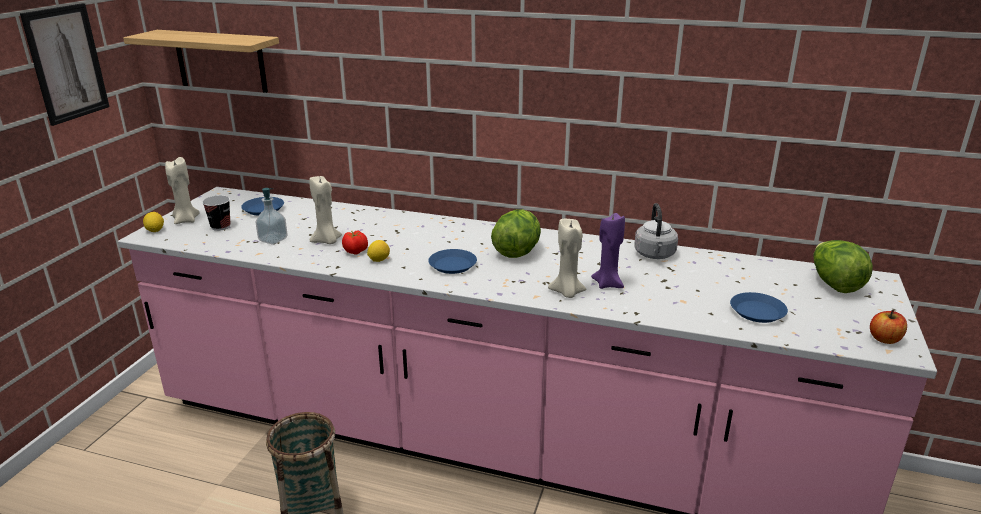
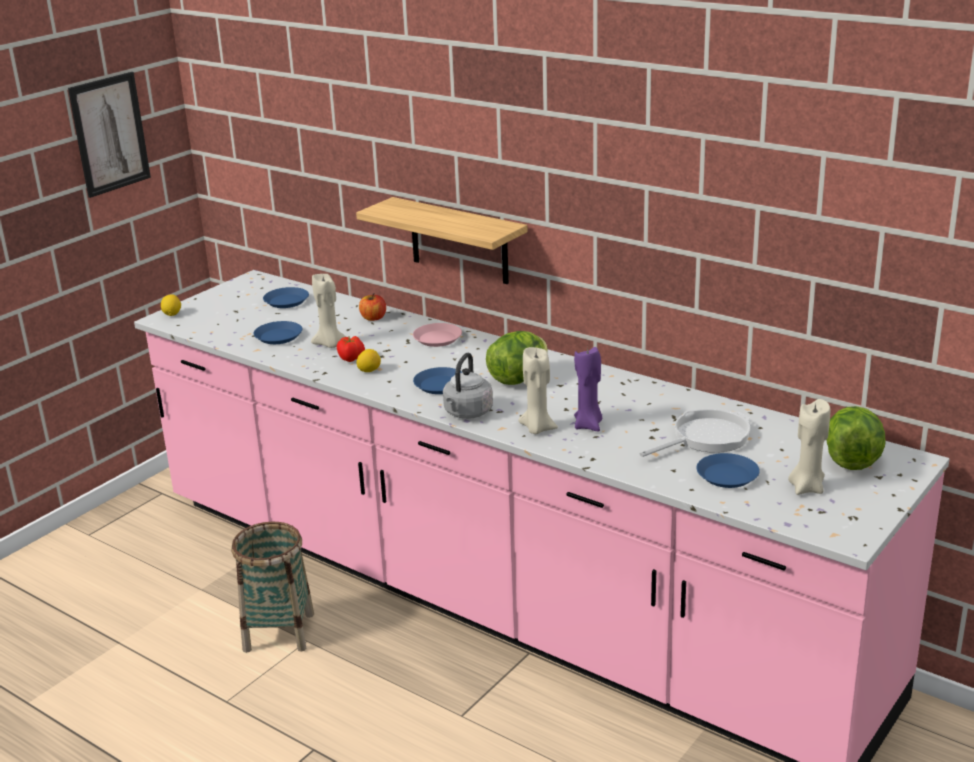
camera: 20 degrees right, 0 degrees up
(185, 220) = (205, 306): beige candle -> beige candle (806, 487)
(220, 61) = (261, 135): shelf -> shelf (459, 241)
(220, 227) = (235, 317): cup -> none
(273, 240) = (278, 337): soap dispenser -> blue plate
(422, 227) = (437, 339): none -> pink plate
(655, 255) = (670, 400): grey kettle -> grey kettle (467, 413)
(710, 281) = (706, 437): none -> frying pan
(884, 339) = (843, 523): apple -> apple (373, 318)

